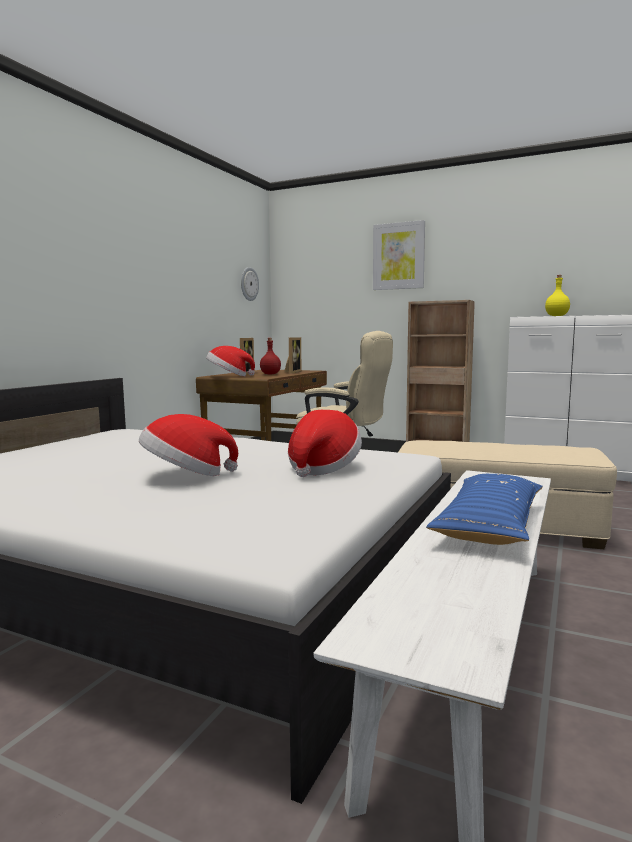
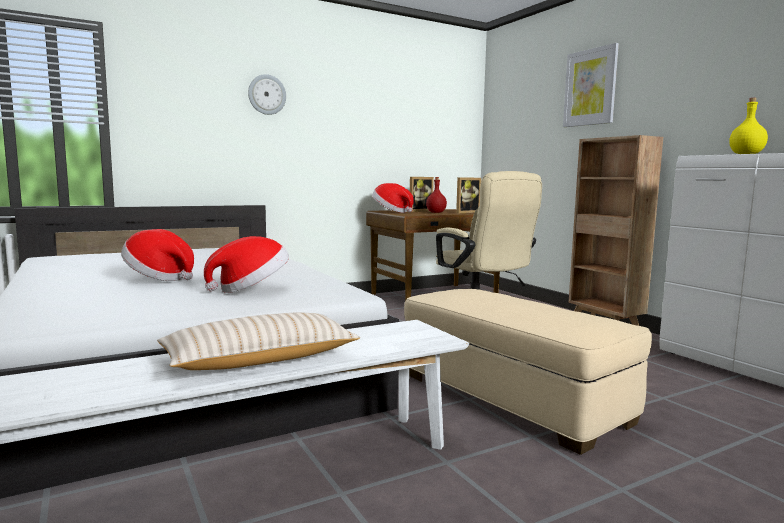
camera: 35 degrees right, 0 degrees up
(249, 284) = (448, 125): wall clock -> wall clock (267, 94)
(490, 525) = (260, 360): blue pillow -> beige pillow

